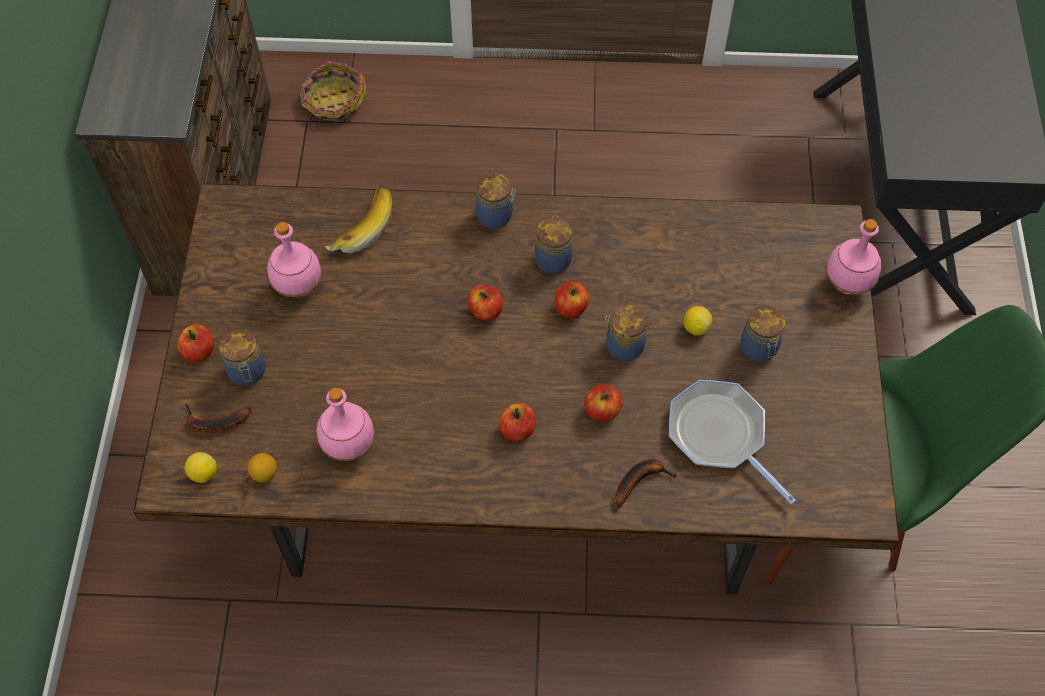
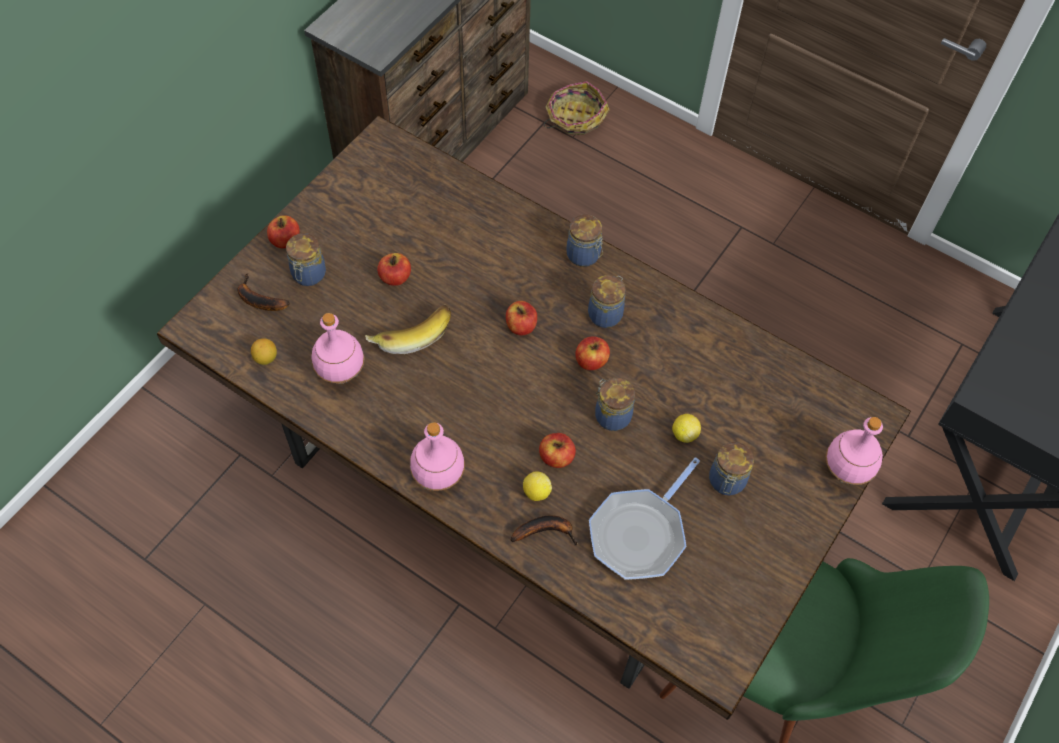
camera: 30 degrees right, 0 degrees up
(203, 473) = (223, 333): lemon -> lemon (536, 492)
(298, 287) = (391, 230): pink bottle -> pink bottle (438, 476)
(360, 226) = (471, 209): banana -> banana (411, 332)
(517, 430) = (478, 433): apple -> apple (395, 277)
(720, 435) = (640, 533): frying pan -> frying pan turned 135 degrees counterclockwise

